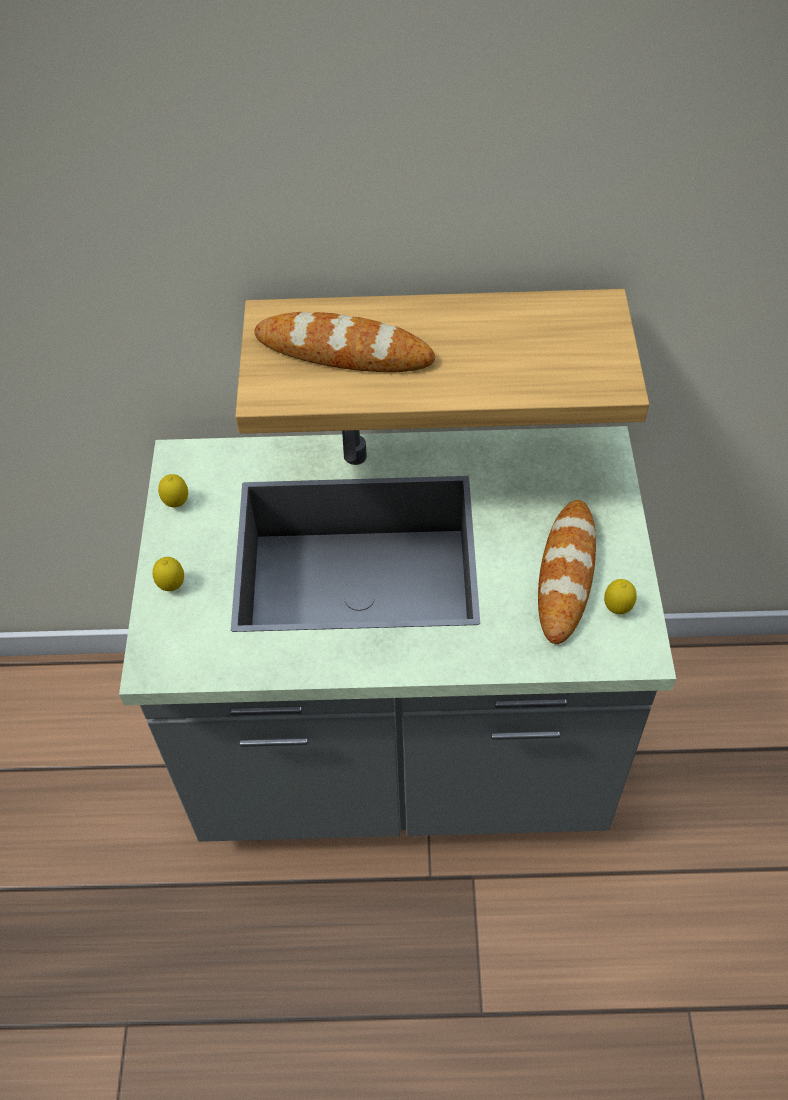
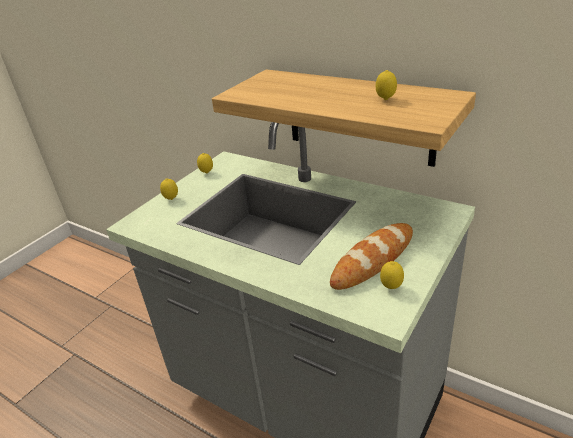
camera: 35 degrees right, 20 degrees down
(344, 351) = (288, 88): bread -> none
(521, 344) = (385, 100): none -> lemon

